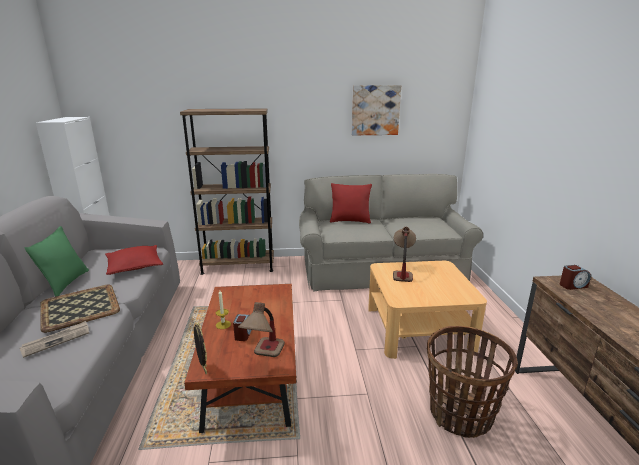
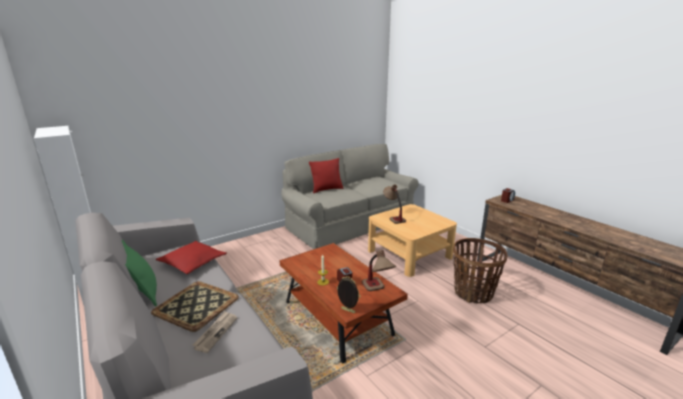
camera: 30 degrees left, 0 degrees up
(238, 266) = (236, 247): brown bookcase -> none
(375, 110) = (328, 100): picture -> none

